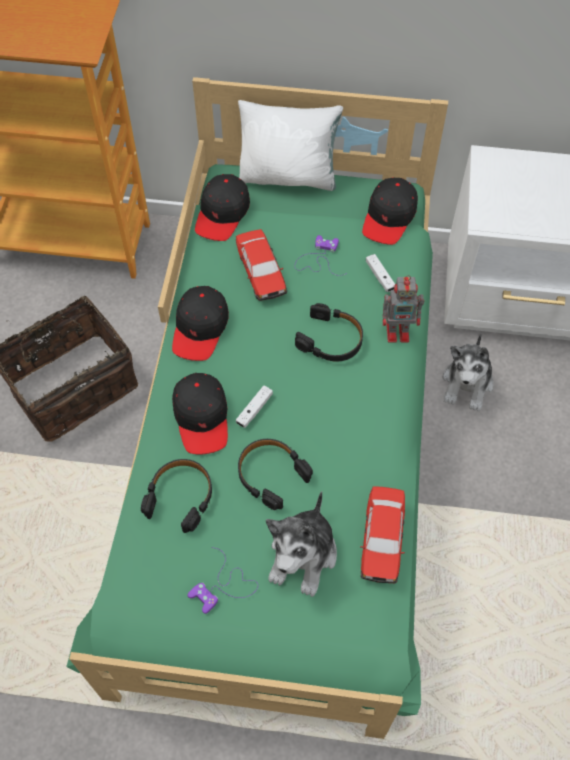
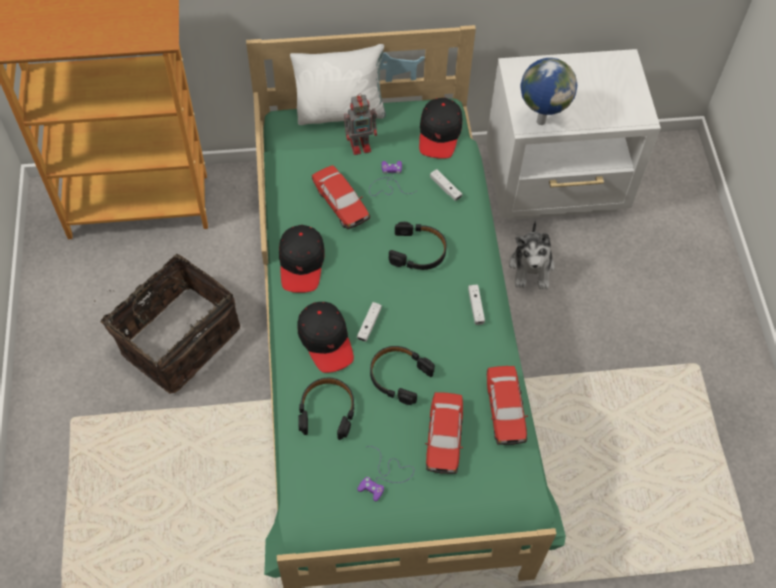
camera: 15 degrees left, 0 degrees up
(222, 214) = (291, 156): black cap -> none
(303, 555) = (444, 437): plush toy -> toy car
(379, 414) = (476, 307): none -> white game controller
(399, 331) = (474, 233): toy robot -> toy robot (361, 145)
(501, 220) = (540, 121): none -> globe

